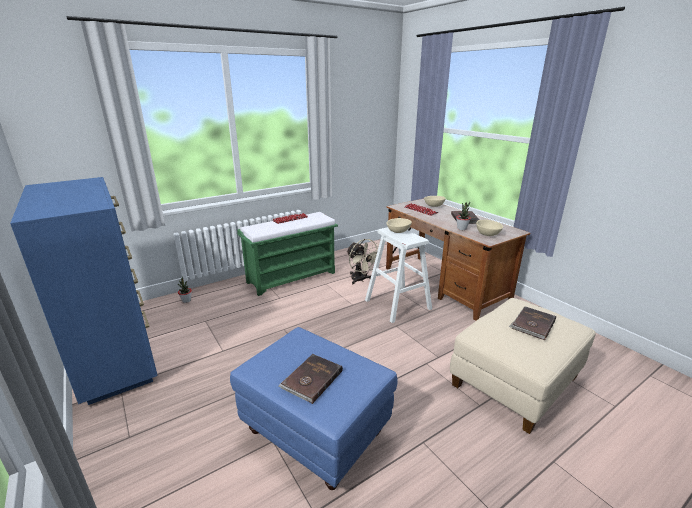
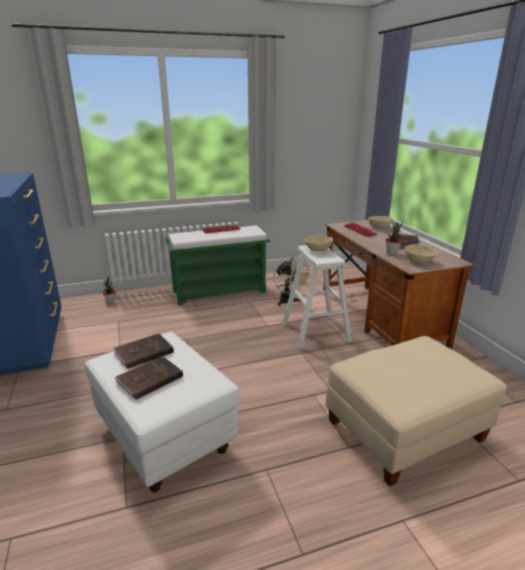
camera: 15 degrees right, 0 degrees up
(315, 432) = (164, 438): blue ottoman -> white ottoman
(532, 324) = (423, 365): brown book -> brown book (143, 352)

